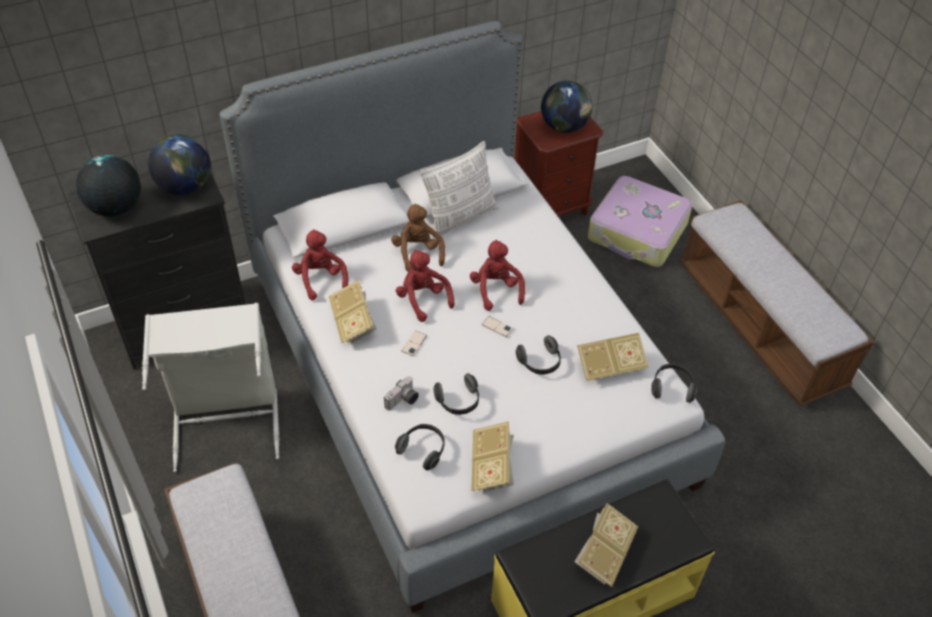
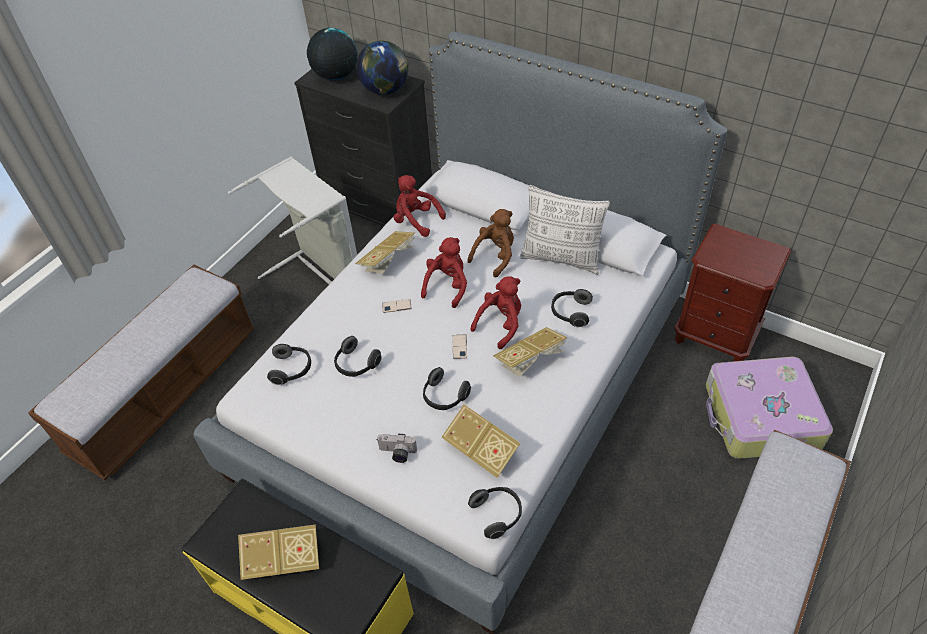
camera: 60 degrees right, 0 degrees up
(320, 279) = (416, 221): red plush toy -> red plush toy turned 90 degrees counterclockwise
(403, 401) = (333, 332): camera -> camera (397, 453)
(492, 467) = (306, 423): book -> book (530, 360)
(521, 245) = (570, 313): none -> headphones
(564, 127) = (742, 258): globe -> none

